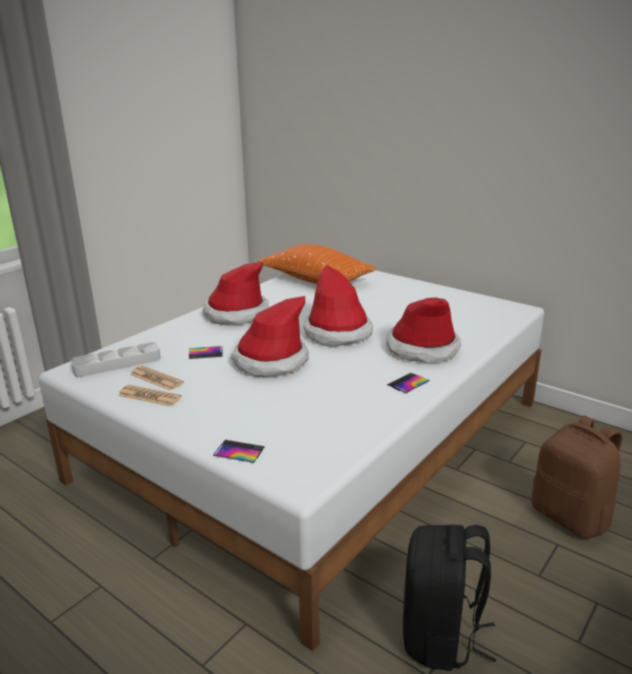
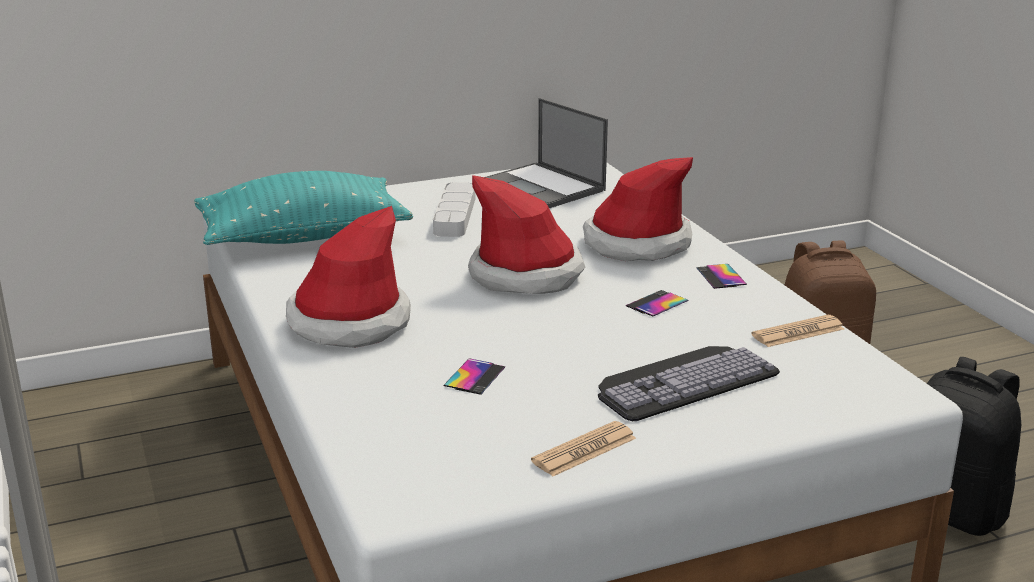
camera: 60 degrees left, 0 degrees up
(117, 364) = (423, 459): grey tray -> grey tray (455, 215)
(156, 379) = (526, 434): newspaper -> newspaper (798, 332)
(239, 451) = (807, 415): phone -> phone (657, 303)
(251, 403) = (683, 380): none -> keyboard
(270, 361) = (564, 337): hat -> none
(316, 280) = (303, 237): orange pillow -> turquoise pillow
(466, 307) = (545, 186): none -> laptop

